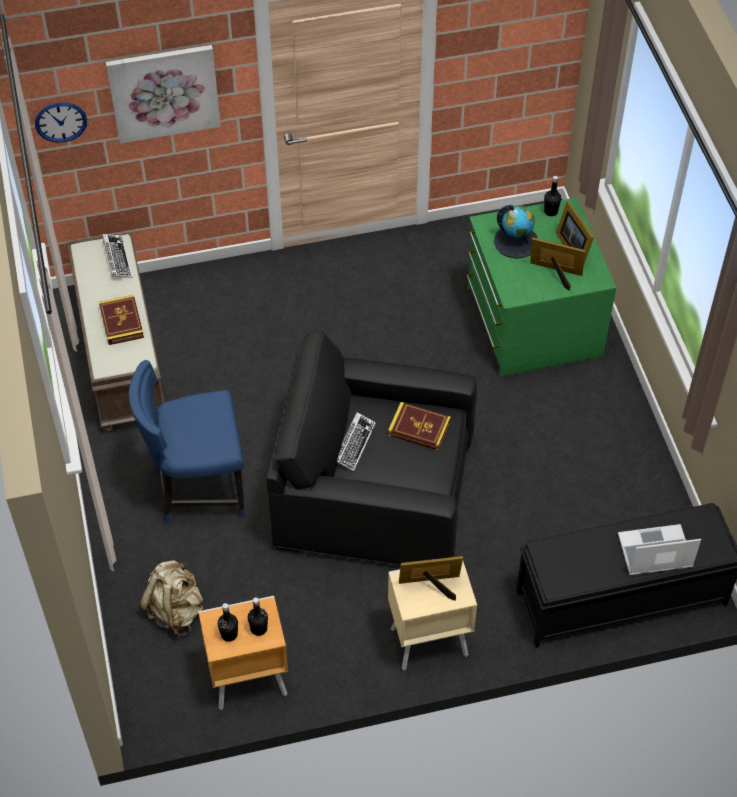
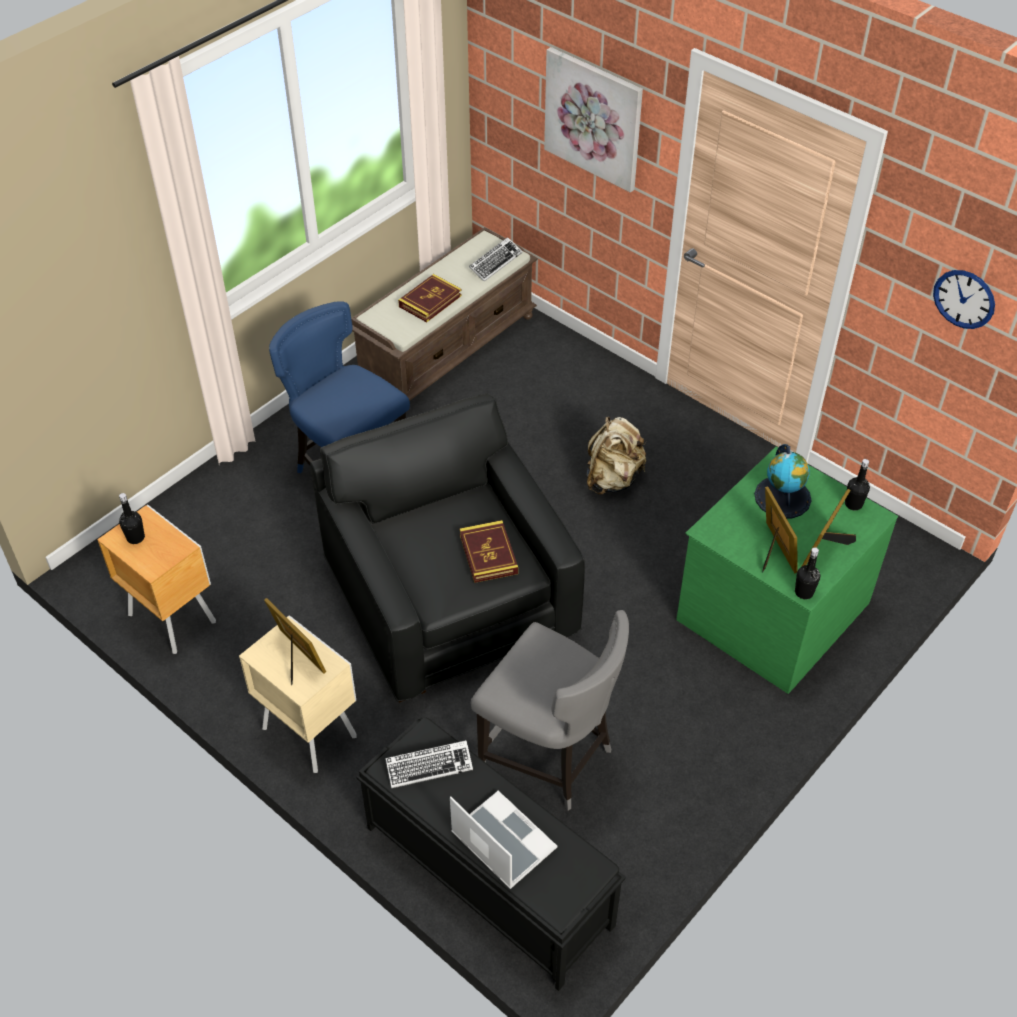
camera: 55 degrees right, 5 degrees down
(61, 122) = (507, 93): wall clock -> wall clock (964, 299)
(176, 611) = (211, 529): beige backpack -> beige backpack (612, 479)
(259, 628) = (156, 554): black bottle -> black bottle (804, 592)
(354, 444) = (428, 517): keyboard -> keyboard (429, 766)
(556, 512) = (549, 757): none -> grey chair

